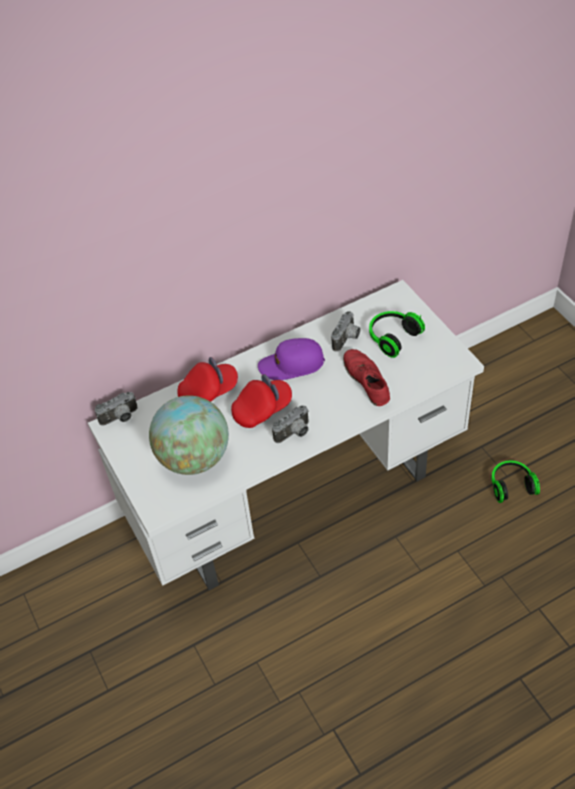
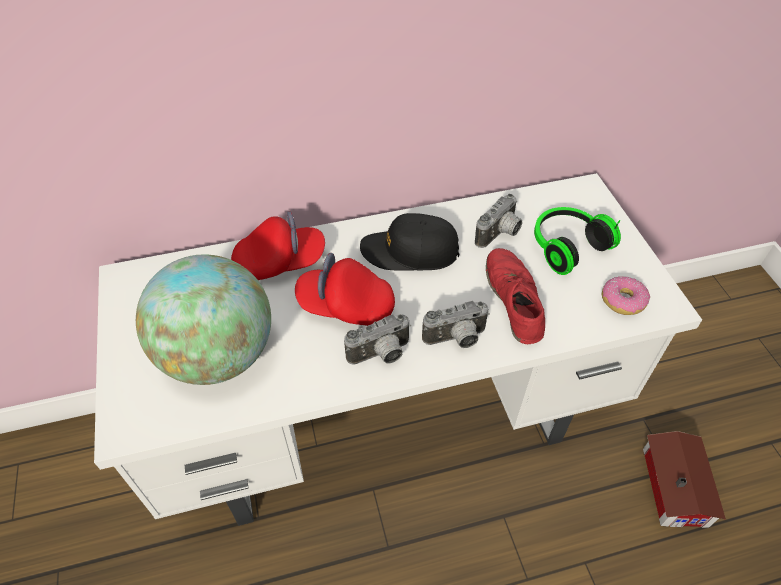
camera: 10 degrees right, 0 degrees up
(120, 418) = (145, 271): camera -> camera (456, 339)
(262, 409) = (346, 306): red cap -> red cap turned 150 degrees counterclockwise
(291, 364) = (410, 251): purple cap -> black cap
(434, 365) = (623, 300): none -> donut
(511, 485) = (676, 484): headphones -> toy house

